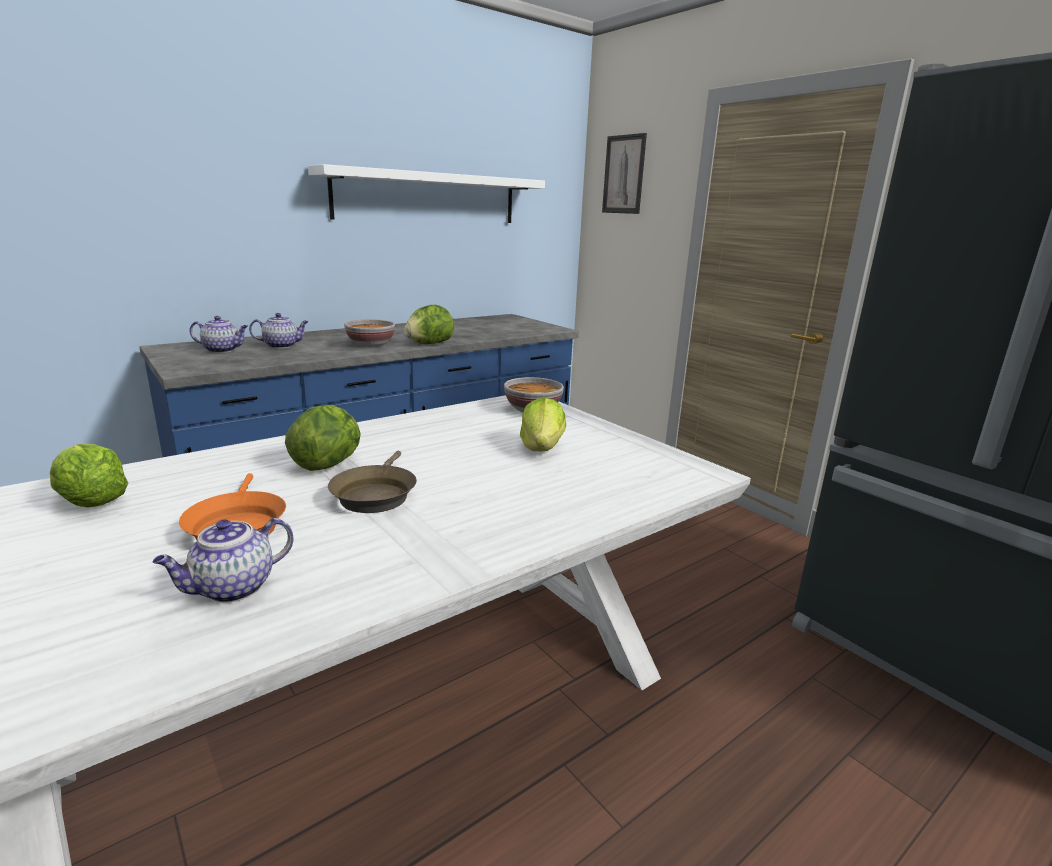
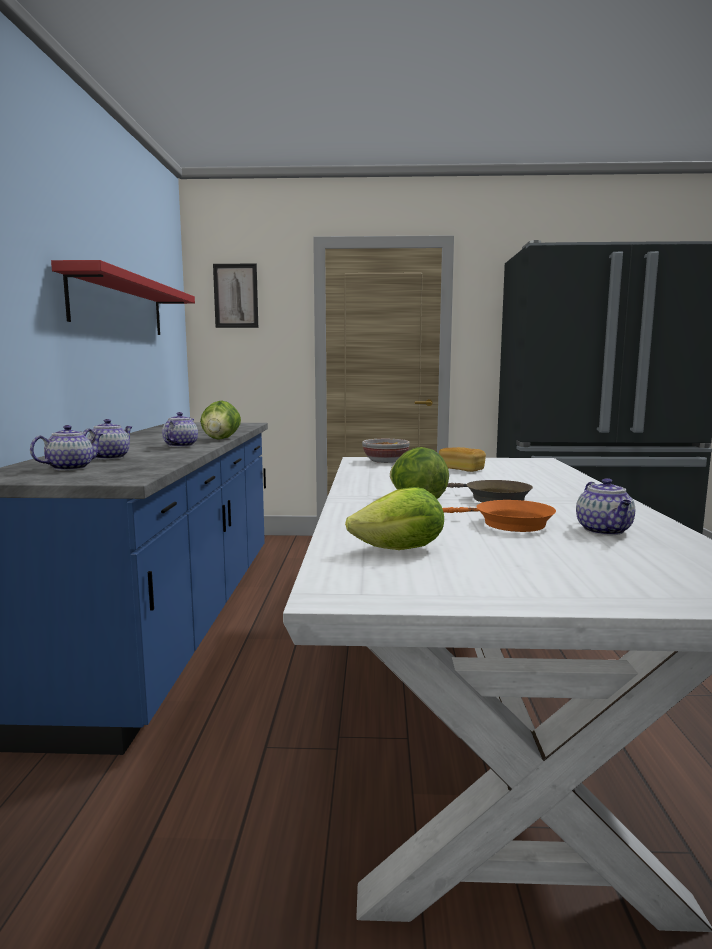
camera: 50 degrees left, 10 degrees down
(371, 344) = (180, 445): bowl -> teapot
(428, 198) = (119, 305): white shelf -> red shelf
(542, 448) = (461, 469): lettuce -> bread

